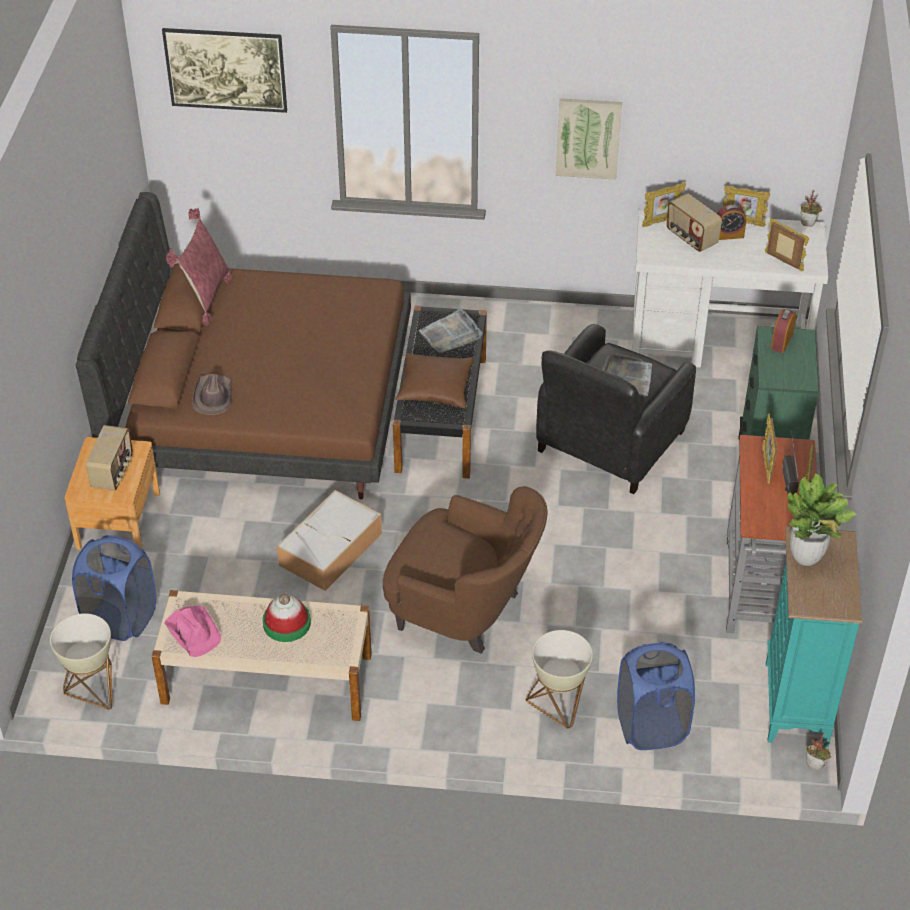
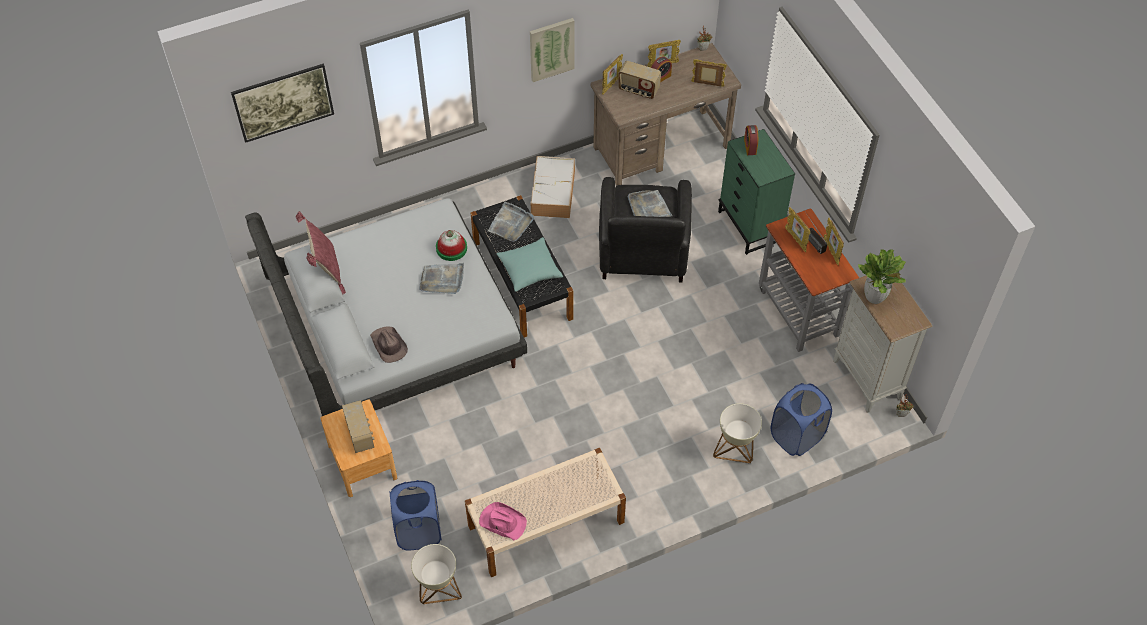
camera: 30 degrees left, 10 degrees up
(261, 401) = (394, 326): brown bed -> grey bed
(286, 623) = (557, 485): hat -> hat (451, 248)
(324, 356) = (442, 280): none -> grey tray
(330, 550) = (520, 414): storage box -> storage box (553, 193)
(435, 389) = (529, 270): brown pillow -> turquoise pillow
(465, 610) = (635, 414): brown armchair -> none
(718, 342) = (661, 146): white desk -> brown desk
(794, 705) = (866, 381): turquoise dresser -> white dresser

